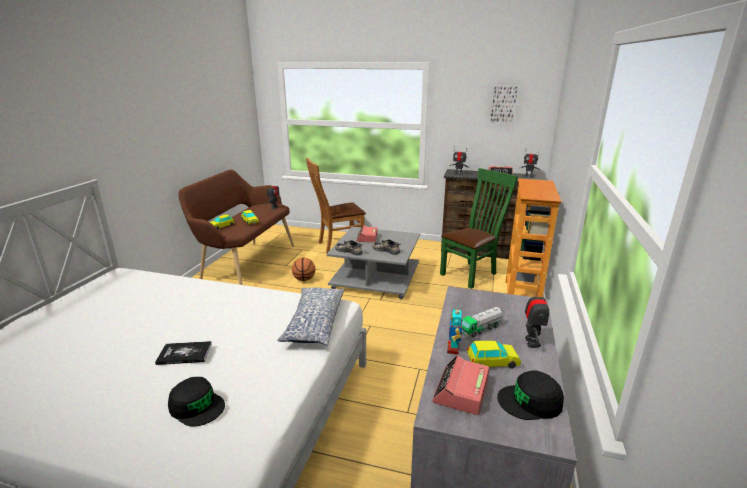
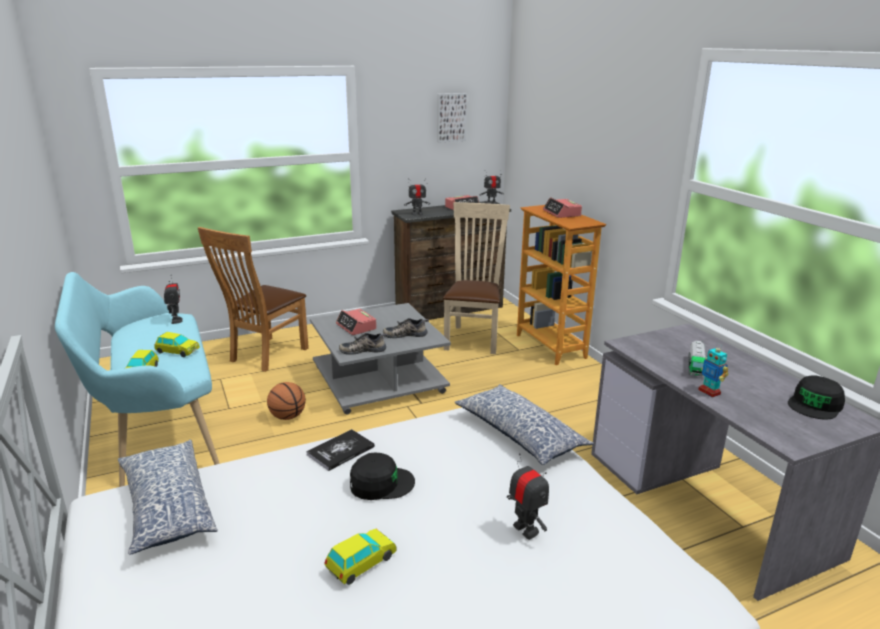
camera: 40 degrees left, 0 degrees up
(128, 283) = (166, 506): none -> pillow
(184, 354) = (457, 535): book -> book (340, 451)
(197, 406) = (582, 568): black cap -> black cap (381, 483)
(245, 263) = (156, 430): brown bench -> turquoise bench
(461, 391) = (772, 420): alarm clock -> alarm clock (562, 213)
(471, 273) = (473, 338): green chair -> beige chair
(492, 362) = (748, 389): toy car -> toy car (361, 563)
(531, 342) = (741, 362): toy robot -> toy robot (525, 529)

